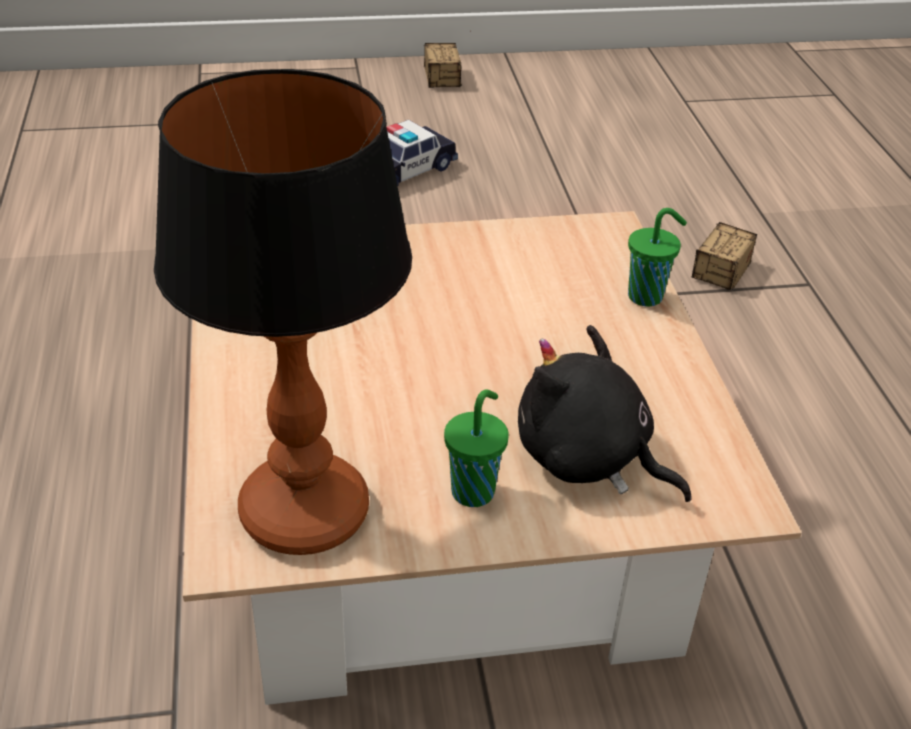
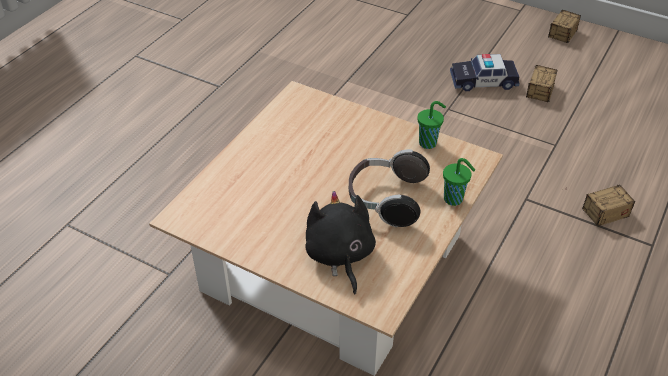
camera: 40 degrees right, 5 degrees up
(301, 513) = (213, 216): table lamp -> none
(474, 490) = (282, 242): green cup -> green cup (428, 143)
(499, 175) = (535, 104): none -> storage box
(555, 342) = (386, 199): none -> headphones

